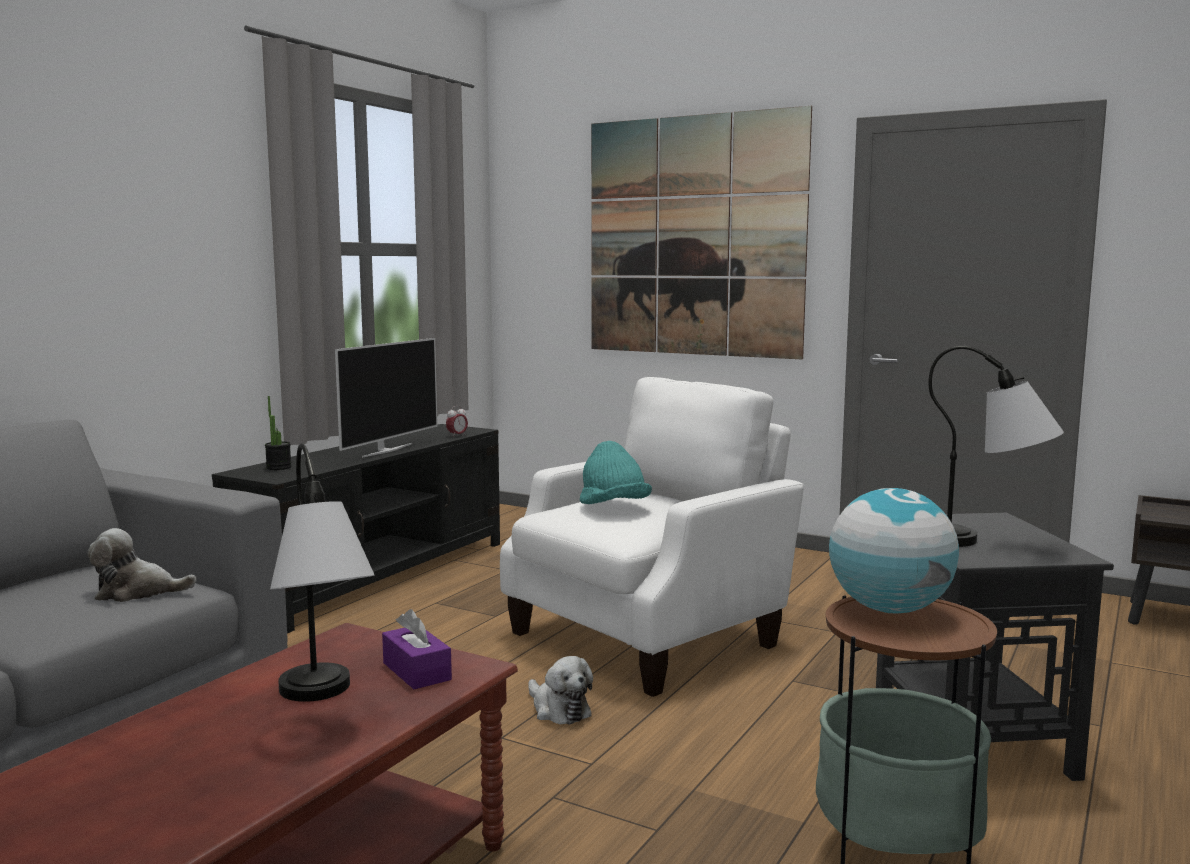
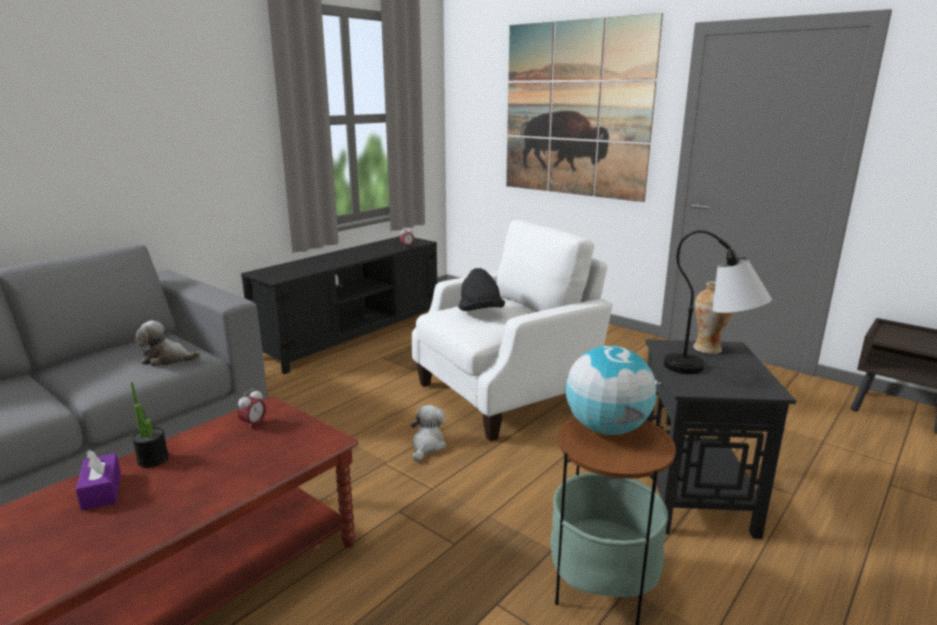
camera: 10 degrees right, 10 degrees up
(279, 467) = (283, 269): potted plant -> potted plant (153, 459)
(322, 706) = (223, 463): table lamp -> none
(340, 657) = (254, 424): none -> alarm clock
(386, 450) = (356, 257): television -> none
(416, 671) = (293, 440): purple tissue box -> purple tissue box (101, 491)
(558, 710) = (427, 445): plush toy -> plush toy turned 135 degrees counterclockwise
(613, 508) = (480, 313): turquoise hat -> black hat
(967, 521) = (707, 349): none -> vase

